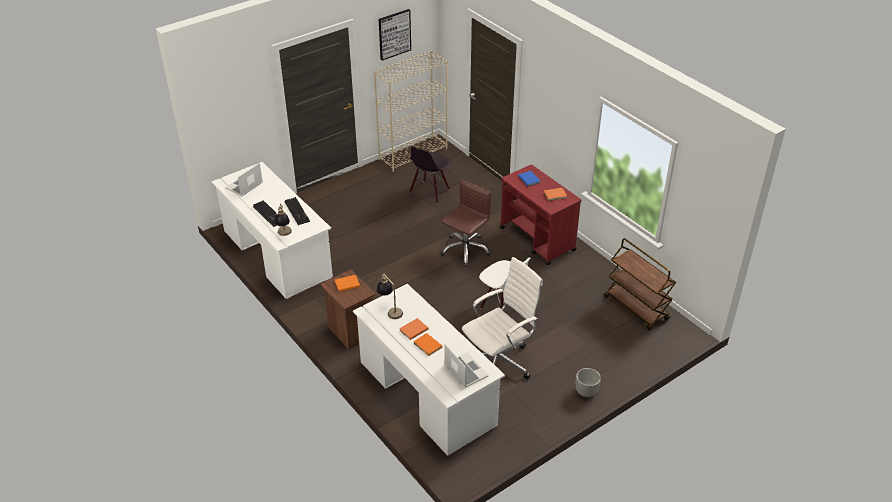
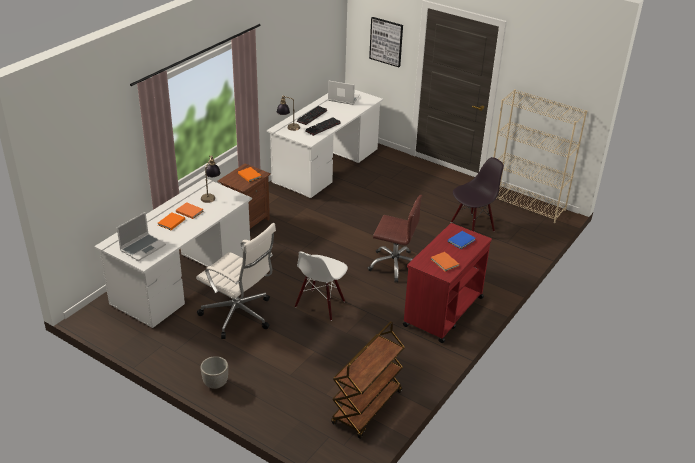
camera: 70 degrees right, 5 degrees down
(394, 34) = (547, 65): picture -> picture (386, 41)
(430, 192) = (472, 226): black chair -> black chair turned 135 degrees clockwise

